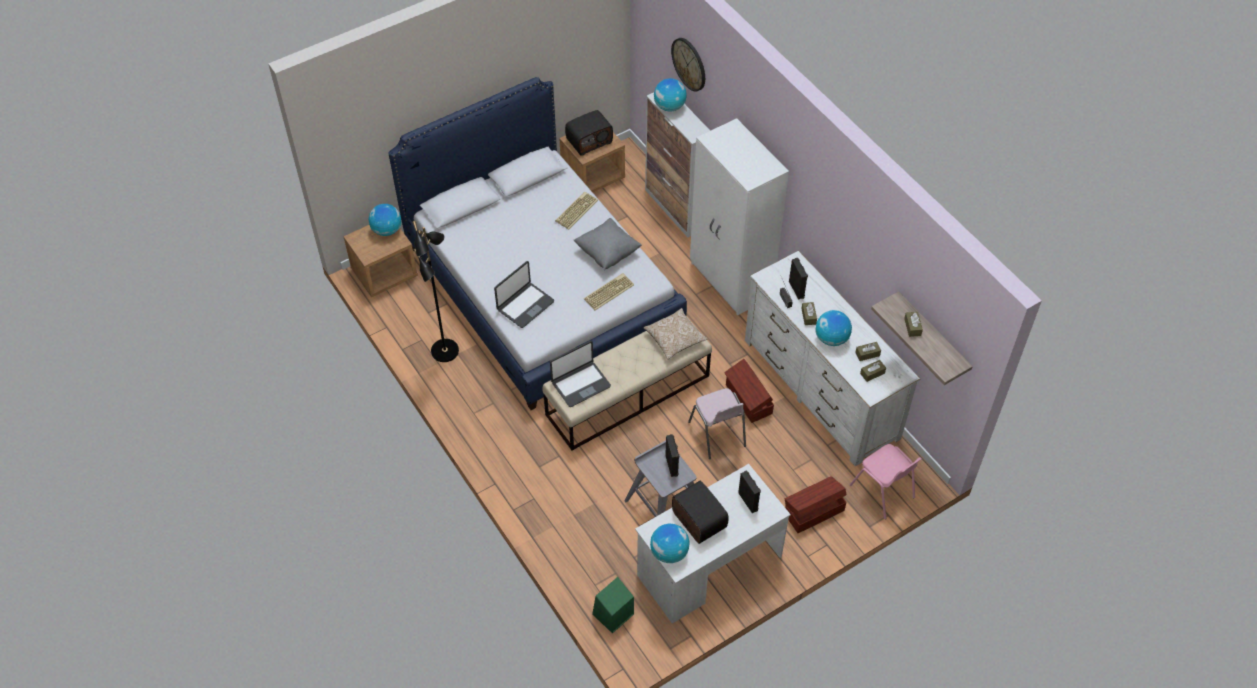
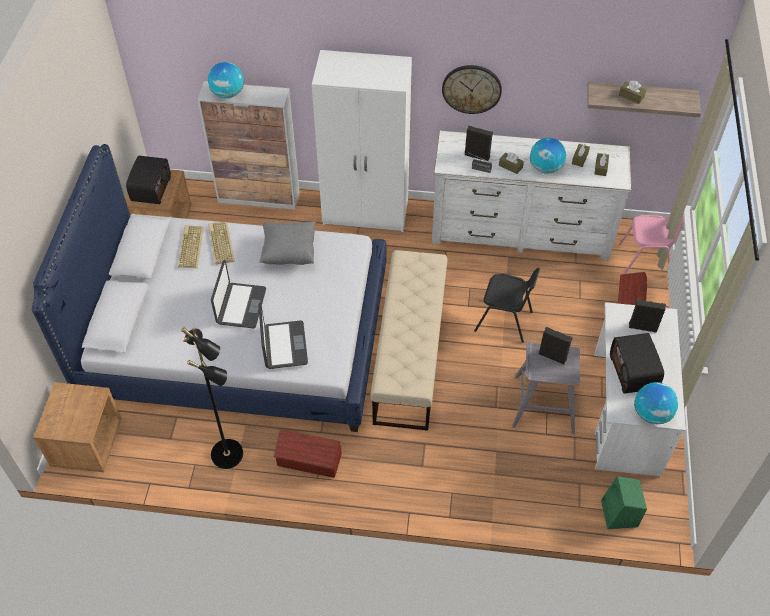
camera: 50 degrees left, 0 degrees up
(387, 230) = (69, 397): globe -> none
(580, 384) = (400, 366): laptop -> laptop (240, 306)
(608, 291) = (331, 279): keyboard -> keyboard (190, 247)
(674, 339) = (417, 272): pillow -> none
(689, 64) = (229, 37): wall clock -> wall clock (471, 89)
(698, 520) = (634, 372): radio -> radio turned 105 degrees counterclockwise
(717, 434) = (504, 321): pink chair -> black chair
(748, 400) = (489, 280): brown storage box -> brown storage box (309, 461)

